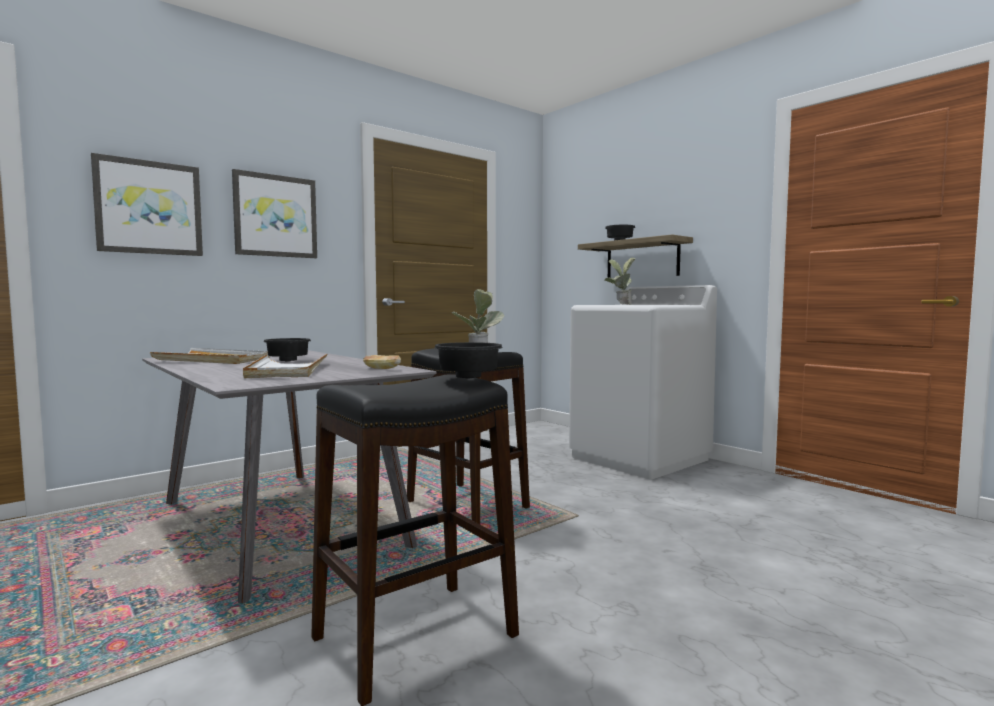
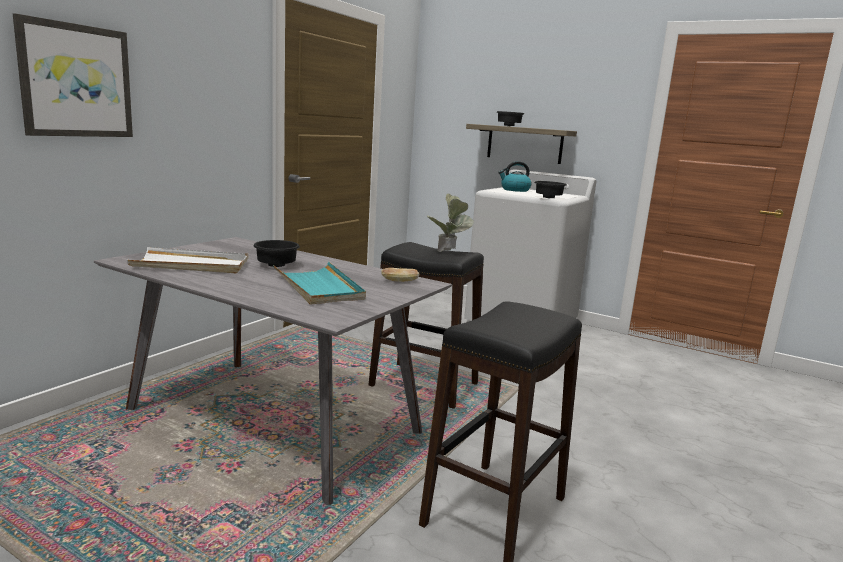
camera: 20 degrees left, 10 degrees up
(275, 216) = (197, 88): picture -> none
(287, 370) = (318, 287): white tray -> turquoise tray
(470, 377) = (546, 310): black bowl -> black bowl (548, 198)
(620, 304) = (514, 190): potted plant -> kettle

